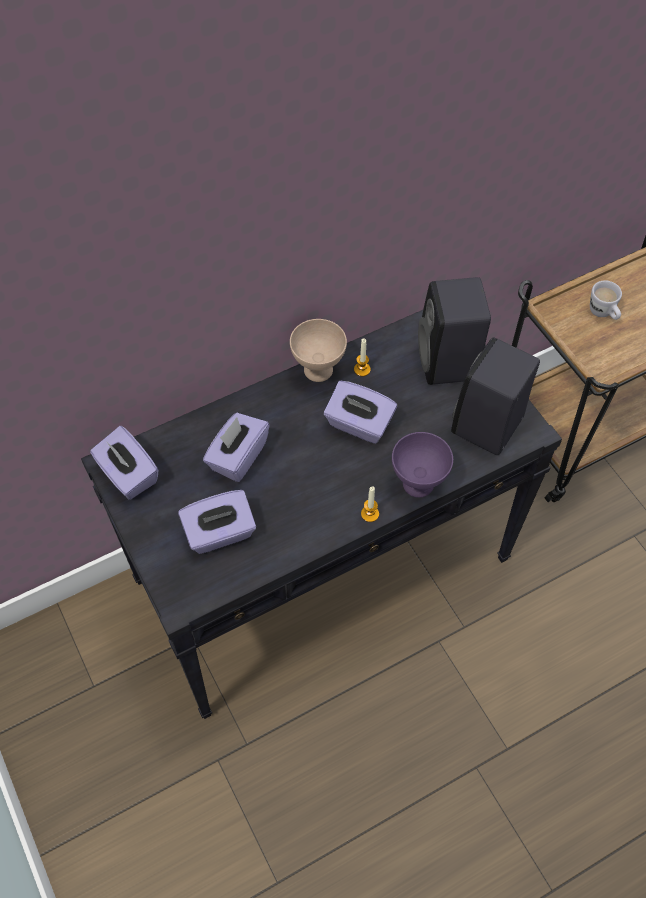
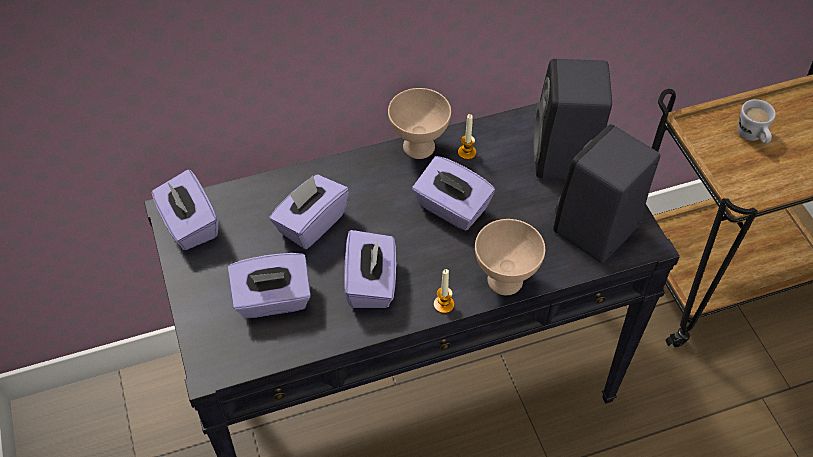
camera: 10 degrees right, 5 degrees down
(303, 504) = (371, 283): none -> purple tissue box
(417, 485) = (504, 281): purple bowl -> beige bowl

